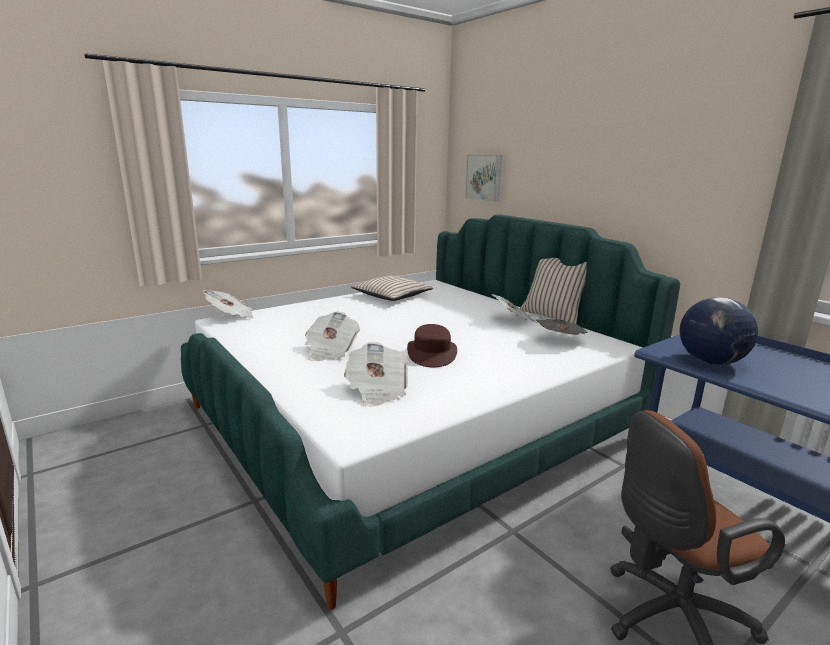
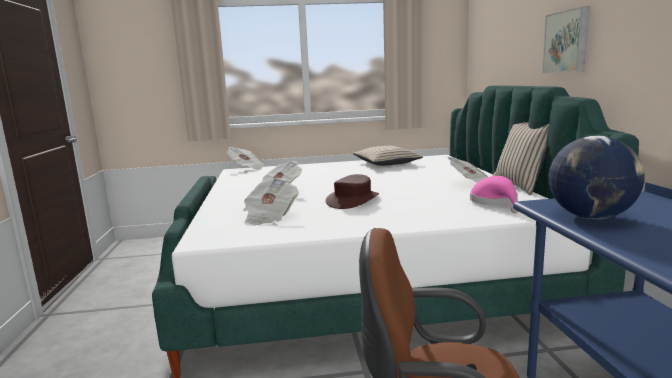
camera: 30 degrees right, 5 degrees down
(484, 177) = (490, 51): picture -> picture (567, 42)
(560, 340) = (495, 202): newspaper -> pink hat

